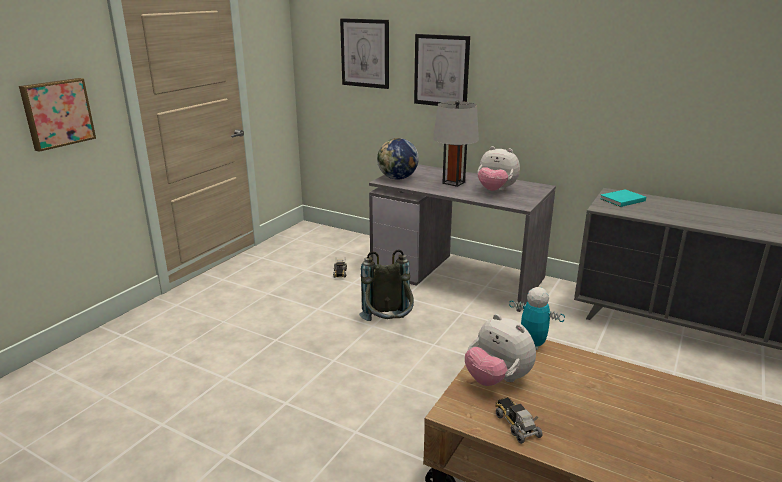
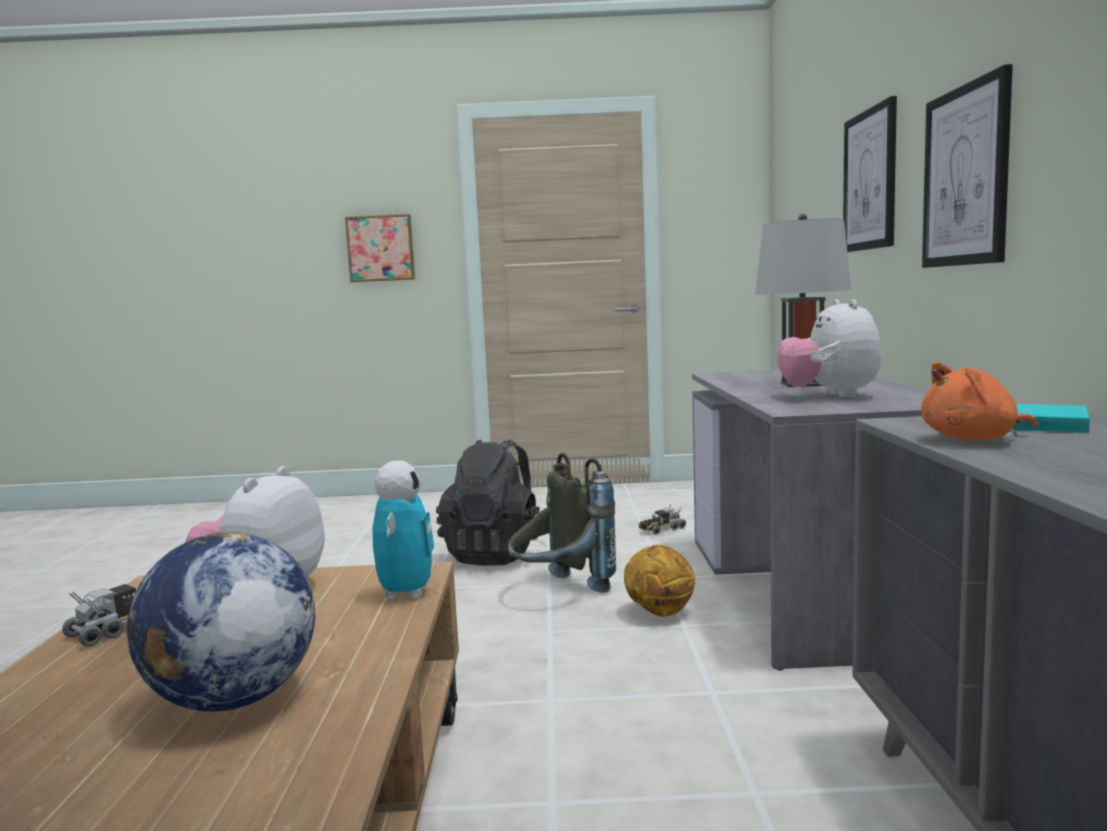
camera: 60 degrees right, 15 degrees down
(306, 326) = (496, 554): none -> black backpack
(365, 53) = (811, 180): picture -> picture (966, 176)
(397, 178) = (743, 374): globe -> globe (232, 700)
(443, 313) = (659, 612): none -> basketball
(641, 212) = (974, 439): none -> orange plush toy

